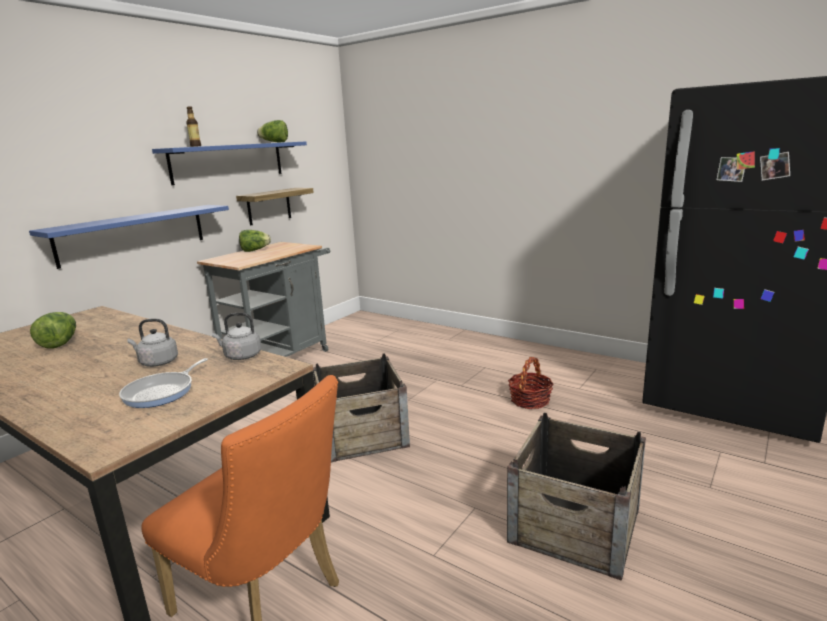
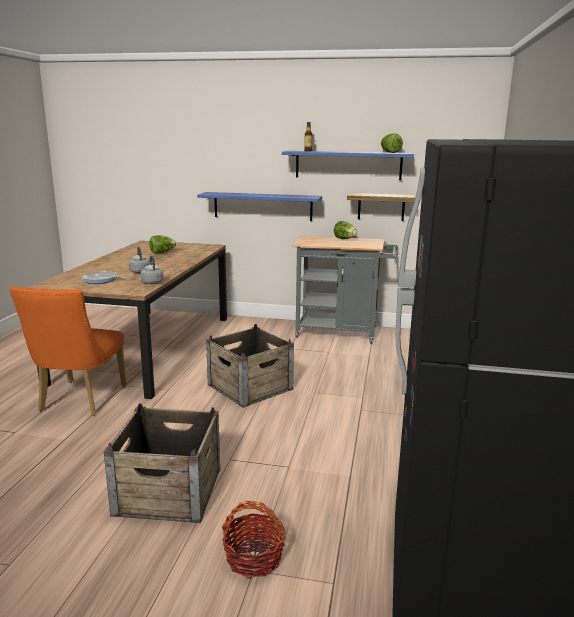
camera: 65 degrees right, 0 degrees up
(530, 400) = (360, 448): basket -> basket (254, 558)

